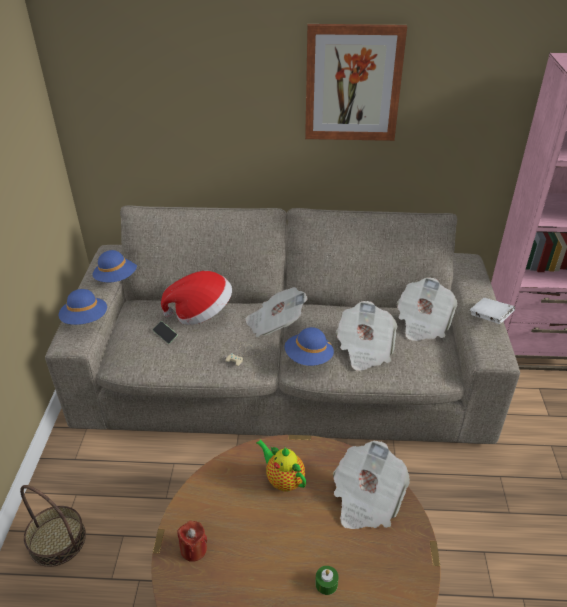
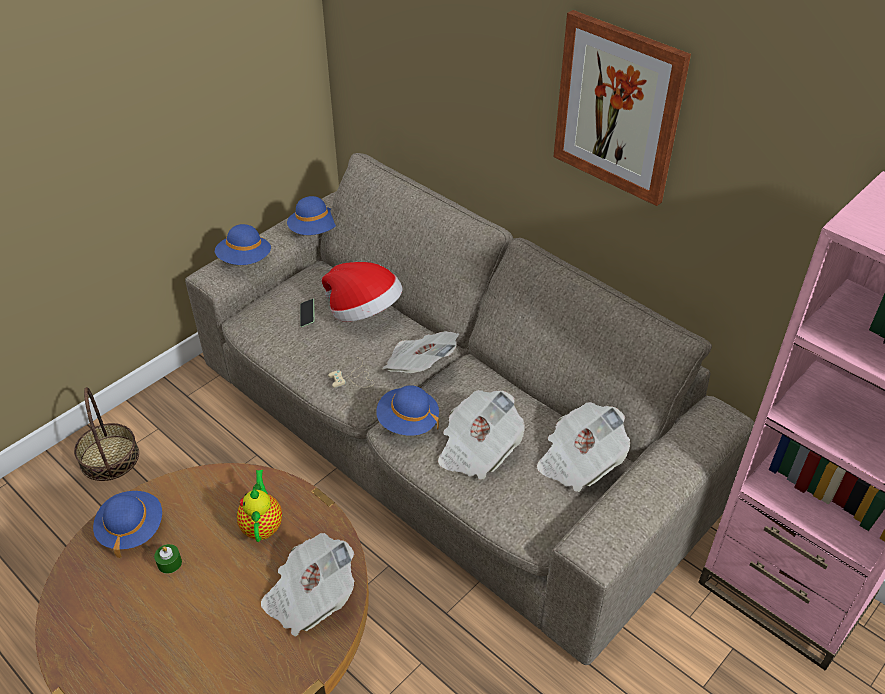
camera: 40 degrees right, 5 degrees up
(194, 549) = (131, 529): red candle -> blue hat
(326, 583) = (191, 639): green candle -> green candle (169, 563)
(489, 317) = (645, 502): white book -> none

